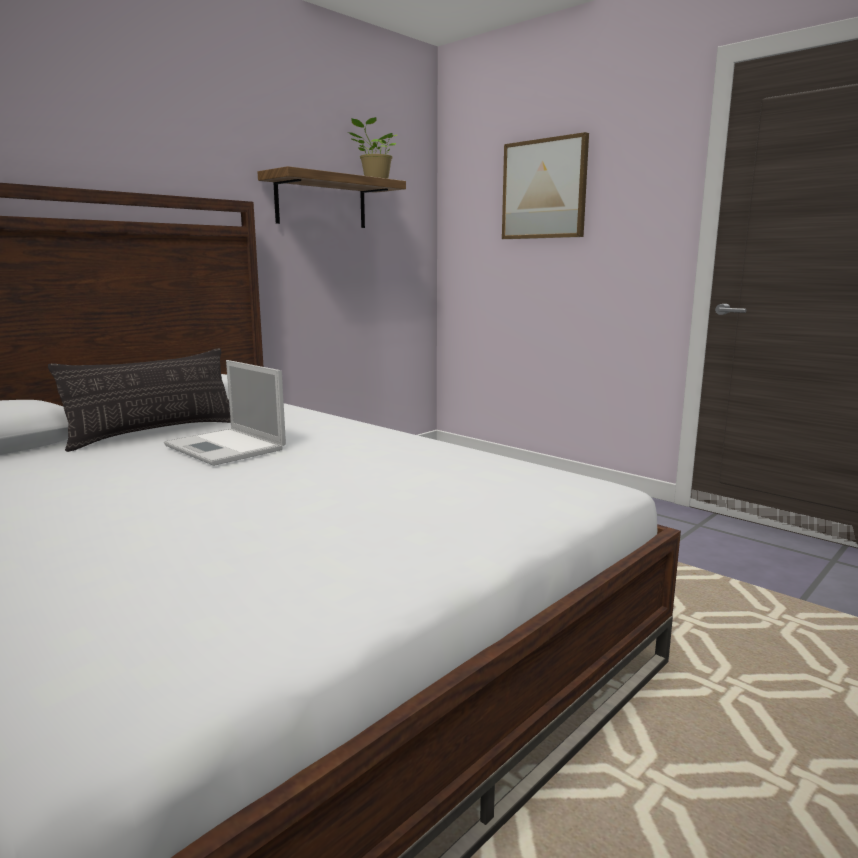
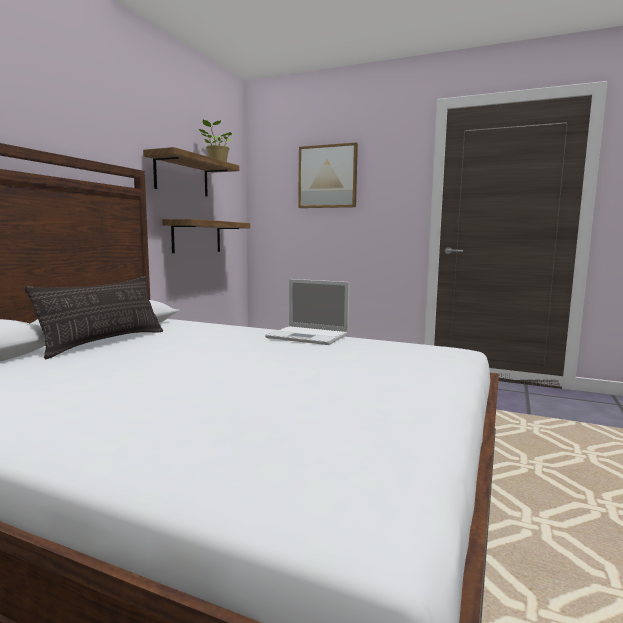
camera: 20 degrees left, 5 degrees down
(226, 448) = (182, 347): laptop -> laptop (309, 336)
(346, 286) = (196, 236): none -> shelf

